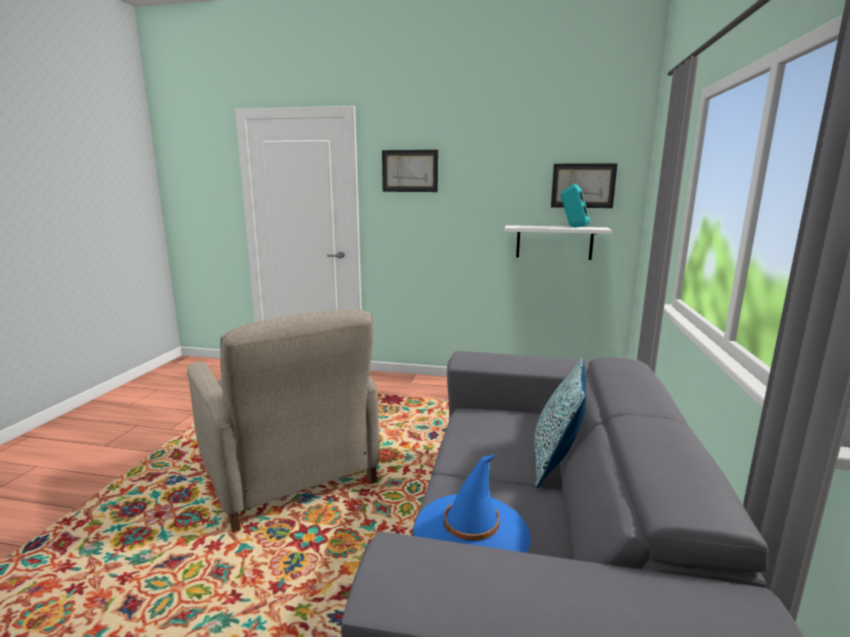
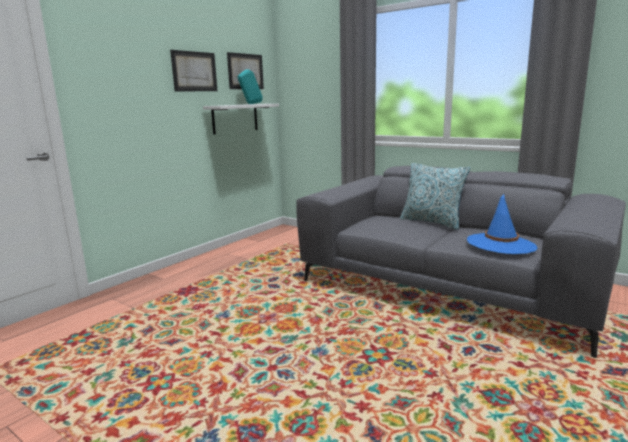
camera: 65 degrees left, 0 degrees up
(289, 473) = (268, 358): beige armchair -> none
(410, 171) = (113, 50): picture -> picture (194, 71)

